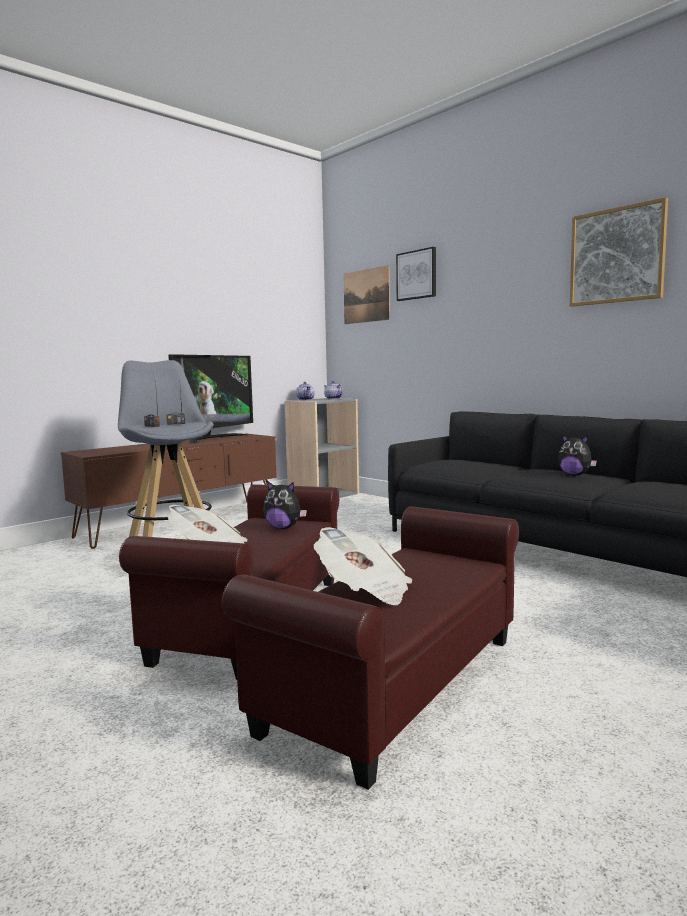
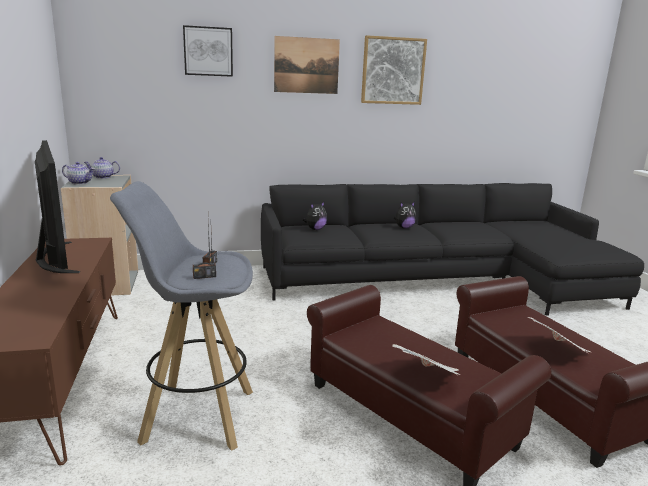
camera: 60 degrees left, 10 degrees up
(283, 528) = (380, 333): plush toy -> plush toy (315, 229)
(366, 296) = (135, 62): picture -> picture (306, 65)

